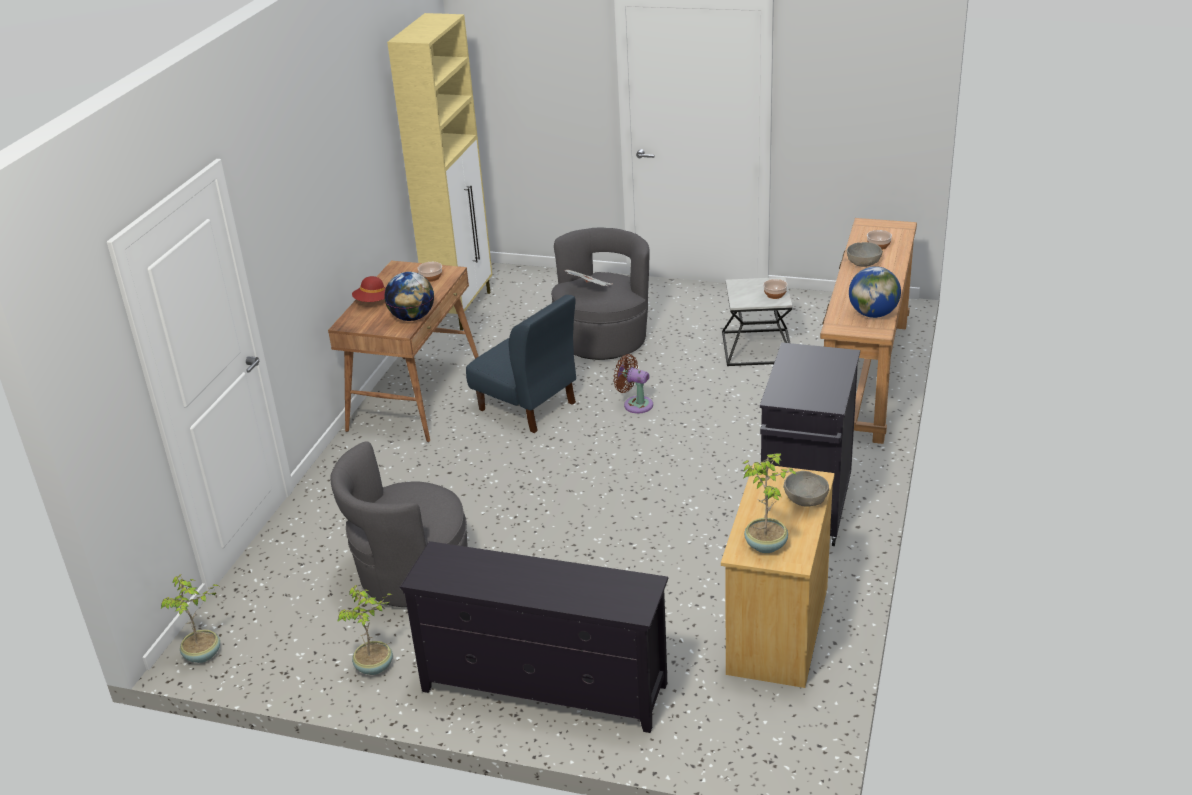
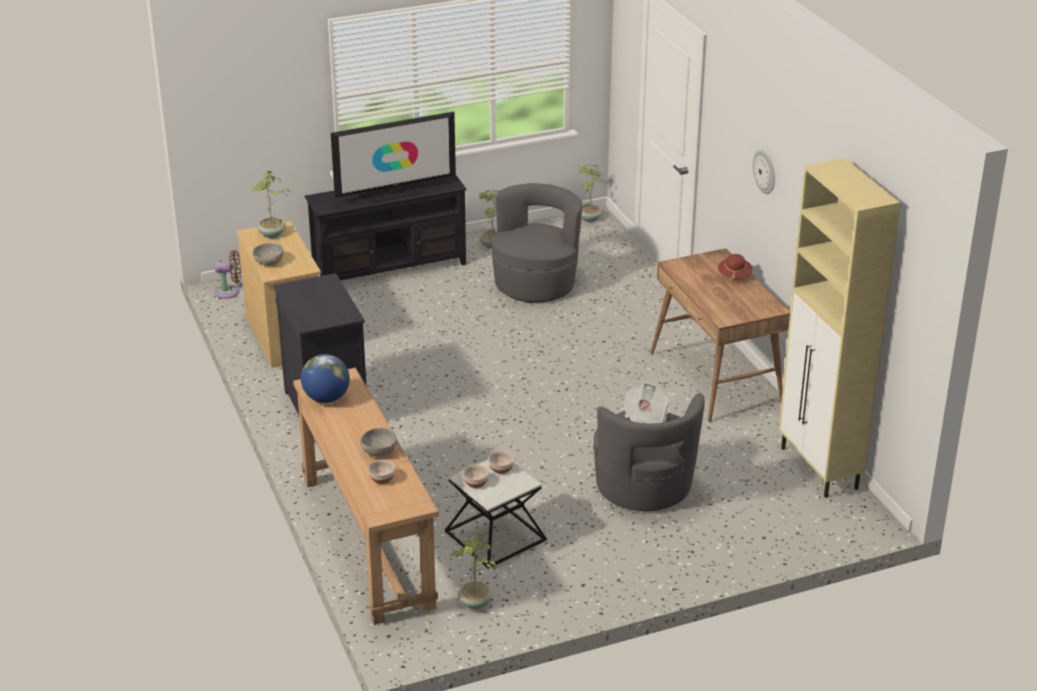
camera: 140 degrees right, 0 degrees up
(324, 190) = (765, 172): none -> wall clock
(412, 318) = (682, 275): globe -> none
(431, 278) = (728, 309): bowl -> bowl (500, 468)
(524, 572) = (395, 193): none -> television
(527, 406) = (620, 405): blue chair -> none
(635, 404) = (538, 439): brown fan -> brown fan (230, 292)
(819, 313) = (474, 603): none -> potted plant

